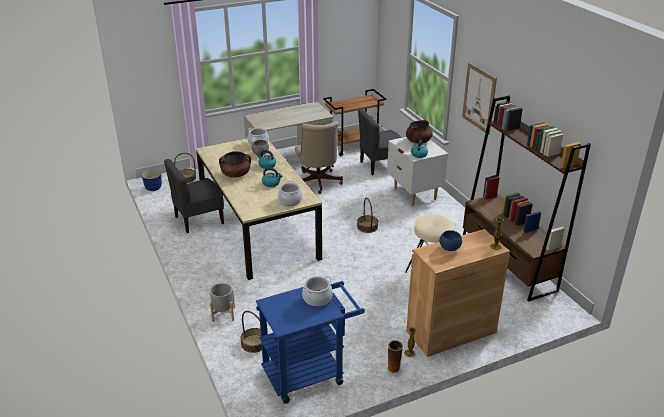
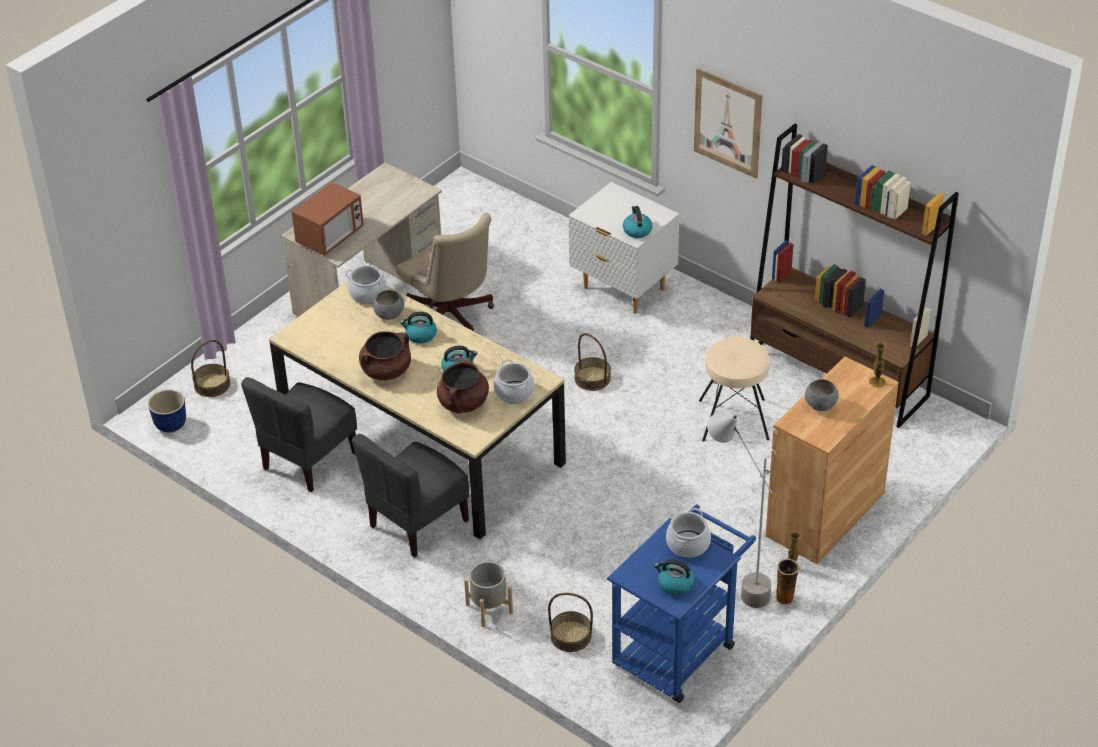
camera: 25 degrees left, 10 degrees up
(264, 120) = (330, 237): none -> microwave
(291, 317) = (675, 584): none -> kettle
(354, 146) = (454, 216): brown cart -> none
(369, 350) = (736, 584): none -> grey floor lamp
(381, 166) = (530, 246): grey chair -> grey chair (417, 523)
(418, 141) = (617, 202): brown cooking pot -> brown cooking pot (463, 403)
(450, 248) = (821, 404): blue bowl -> grey bowl

